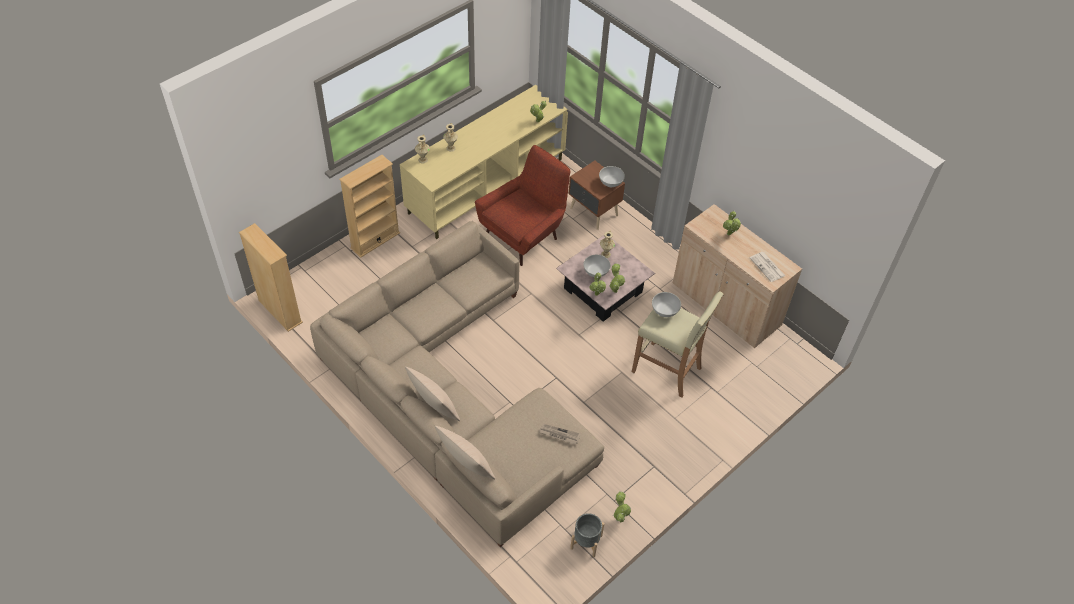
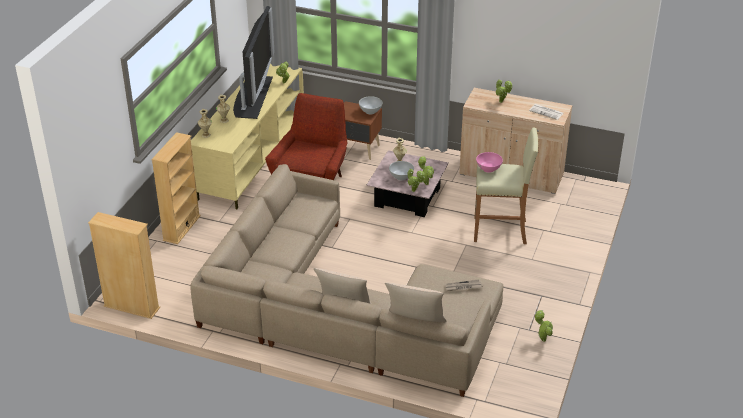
camera: 25 degrees left, 15 degrees down
(496, 128) = (252, 96): none -> television
(586, 542) = (530, 365): grey planter -> none
(665, 311) = (488, 169): white bowl -> pink bowl

